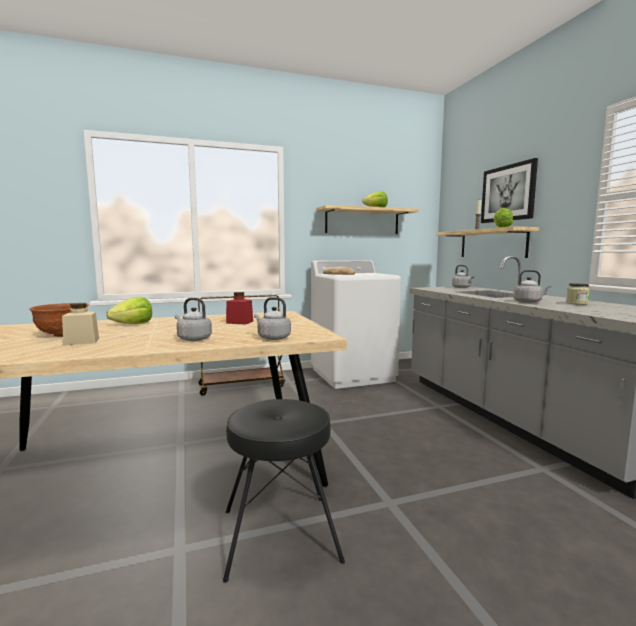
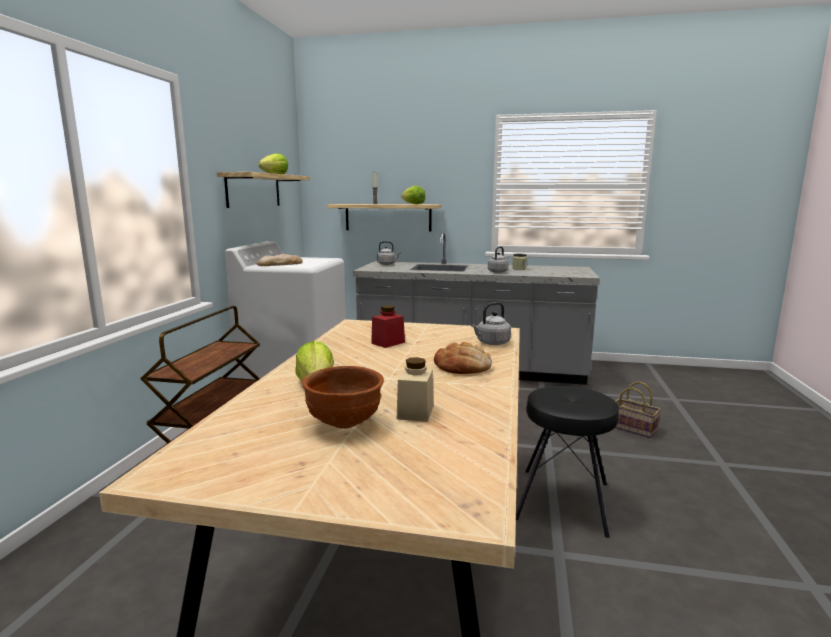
camera: 60 degrees left, 5 degrees up
(193, 339) = (463, 366): grey kettle -> bread
(508, 193) = (403, 169): picture -> none
(550, 570) = (634, 428): none -> basket

